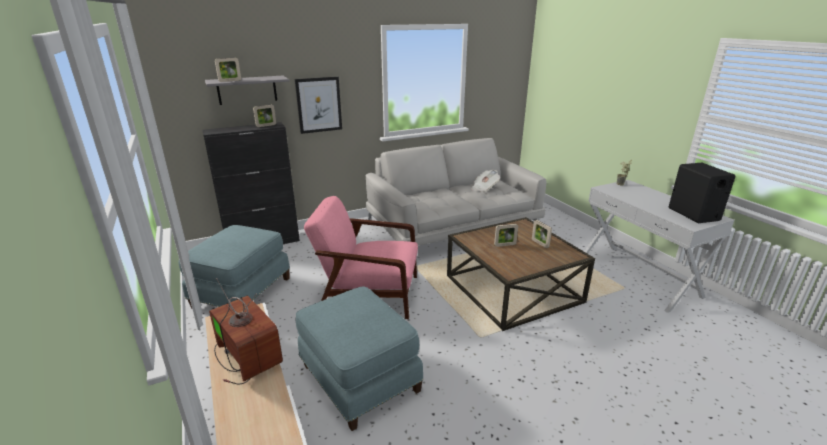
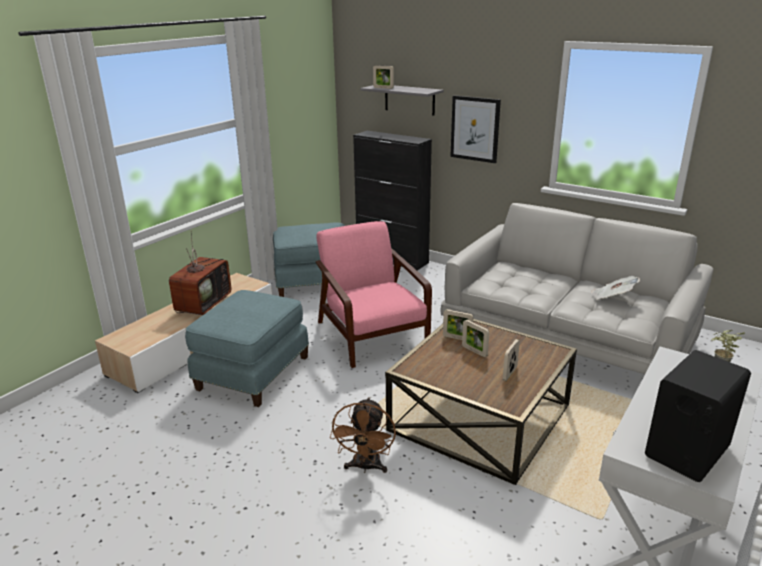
camera: 60 degrees right, 0 degrees up
(266, 125) = (410, 139): picture frame -> picture frame (457, 338)
(540, 355) = (366, 467): none -> brown fan

